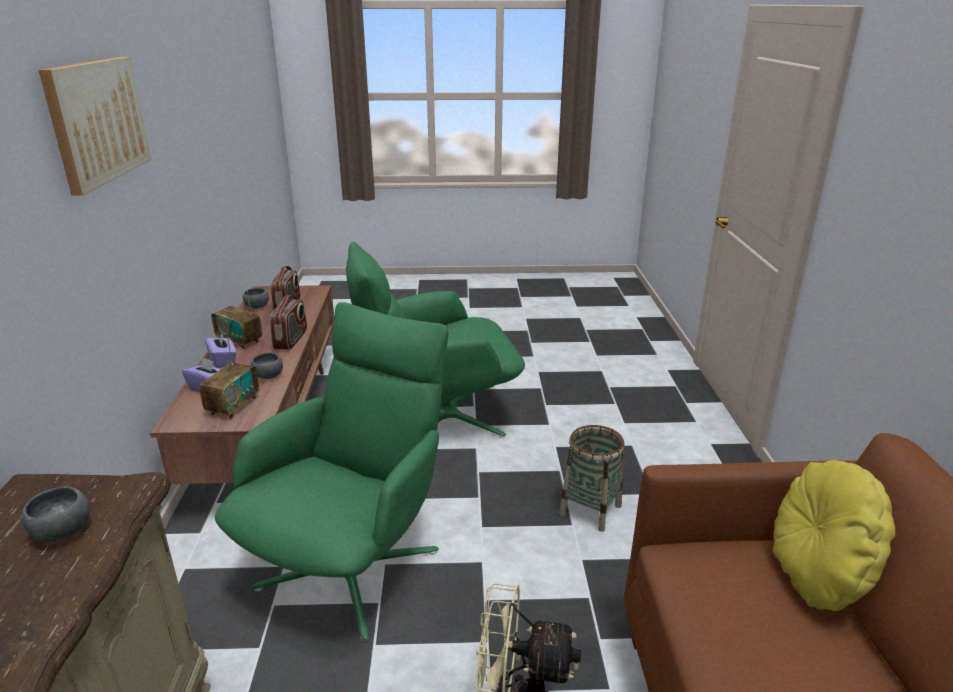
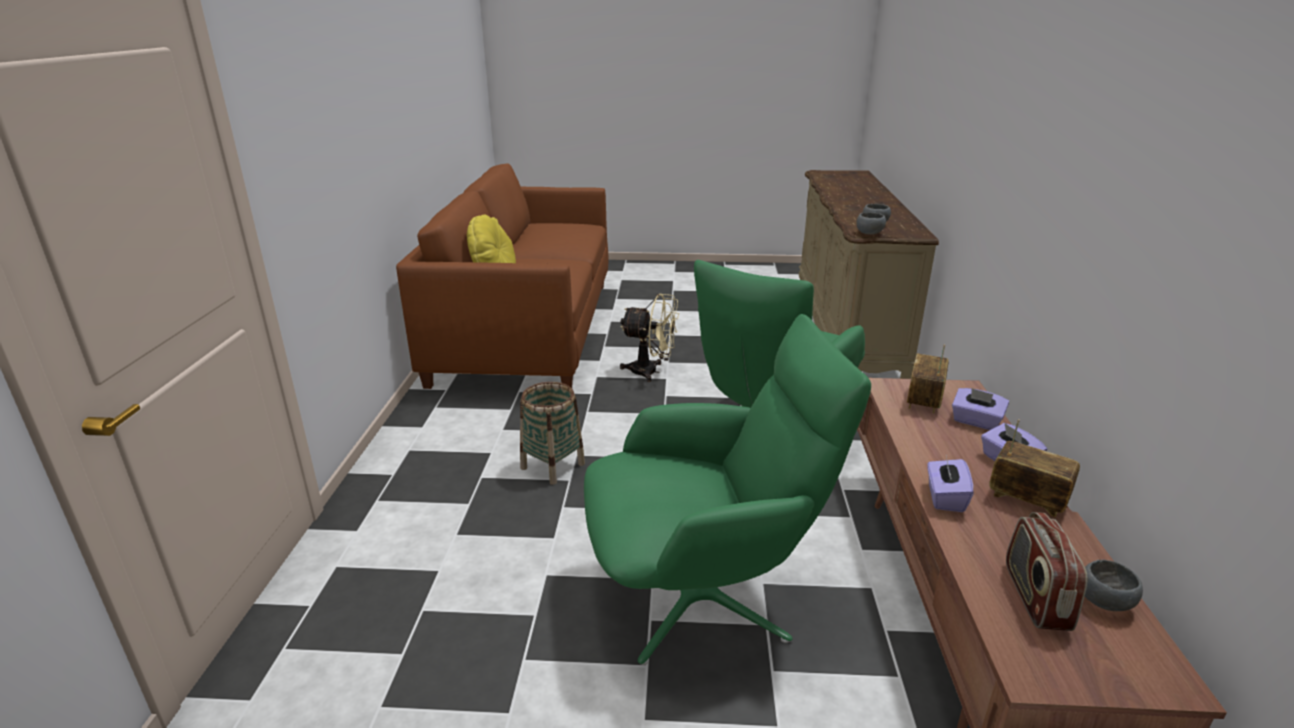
camera: 175 degrees left, 0 degrees up
(97, 121) = (1082, 89): picture -> none
(267, 376) = (921, 435): grey bowl -> grey bowl (870, 233)
(291, 340) = (944, 497): radio -> purple tissue box

